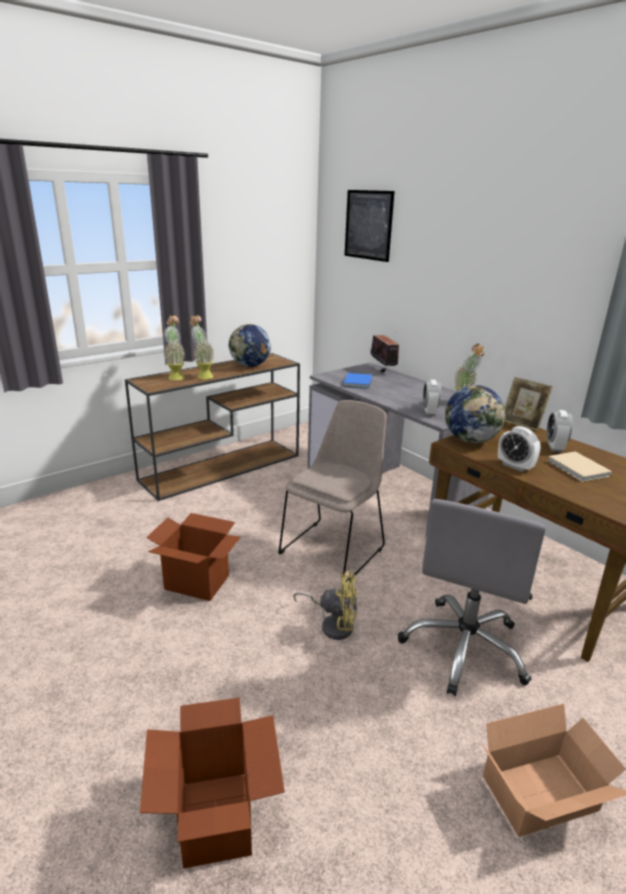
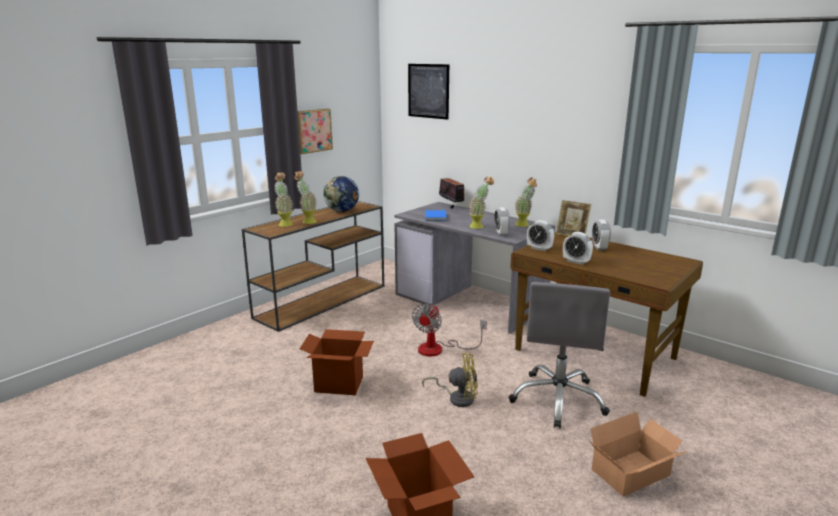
camera: 10 degrees left, 5 degrees down
(225, 267) = (313, 130): none -> picture
(333, 548) = (439, 349): beige chair -> fan
(406, 400) = (479, 226): none -> potted plant
(470, 440) = (539, 248): globe -> alarm clock
(578, 469) = (619, 259): beige book -> none

